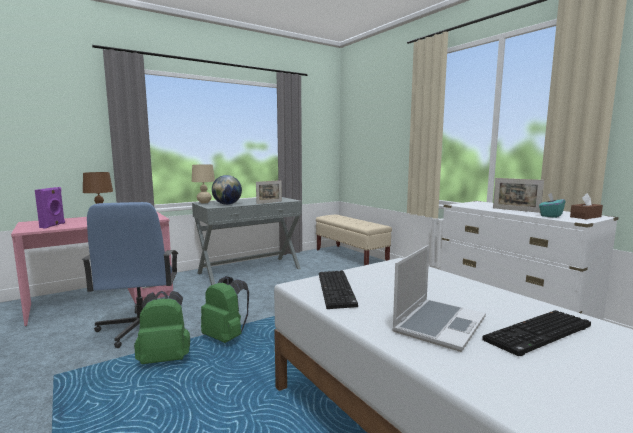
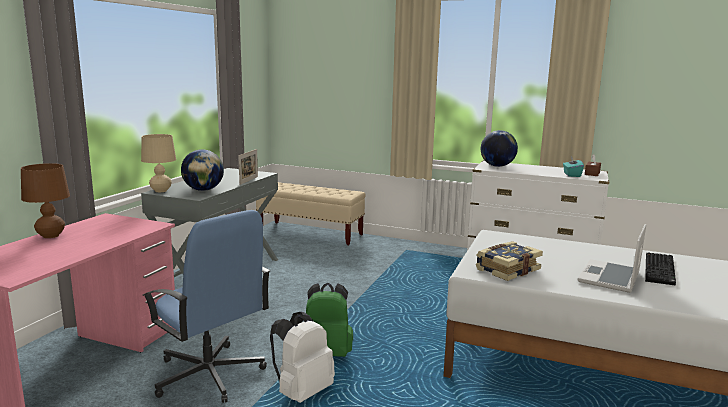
camera: 35 degrees left, 5 degrees up
(53, 225) = (29, 263): purple speaker -> none
(165, 358) = (302, 392): green backpack -> white backpack
(337, 290) = (506, 269): keyboard -> book
(438, 324) = (610, 278): laptop -> laptop turned 150 degrees counterclockwise
(479, 204) = (497, 166): none -> globe
(515, 210) = (537, 171): picture frame -> none

